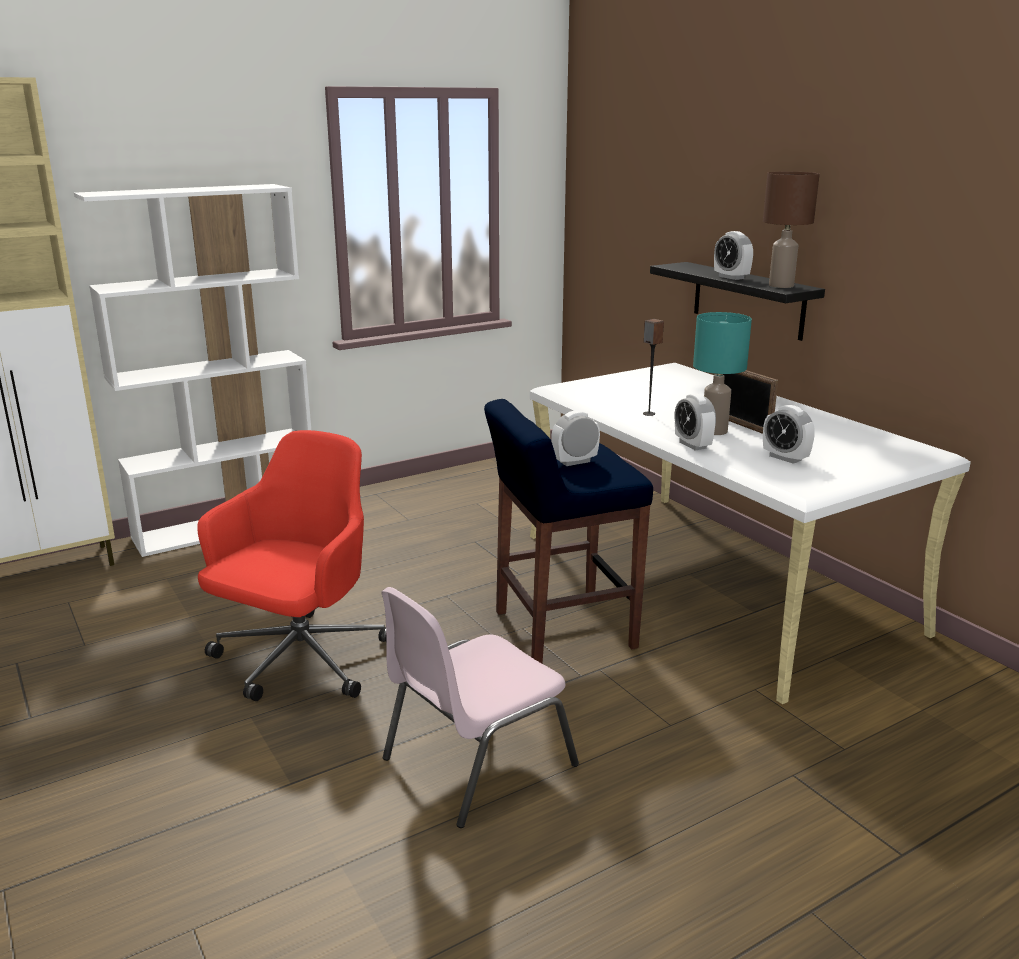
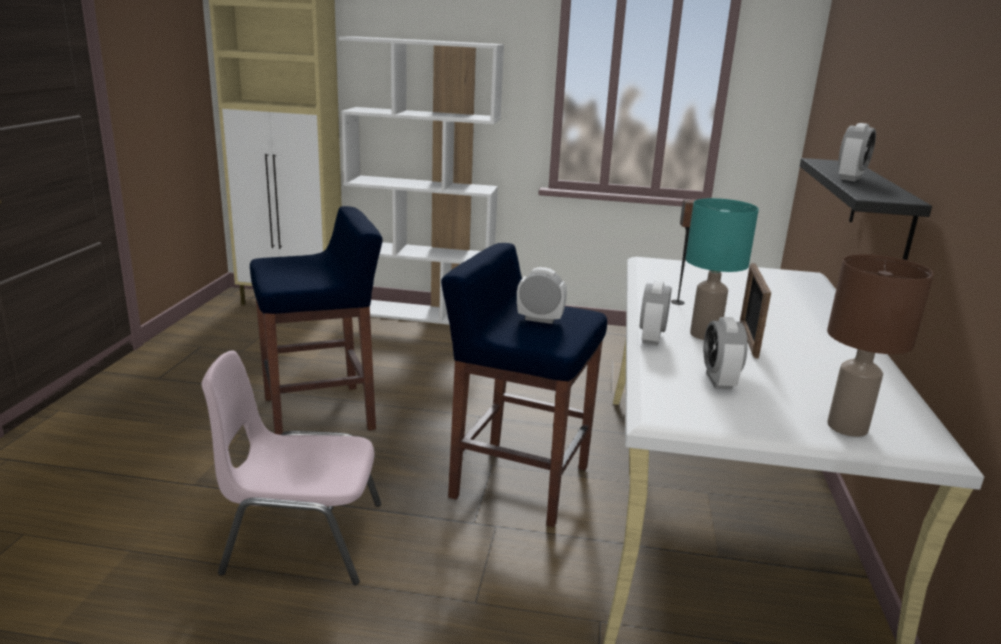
camera: 40 degrees right, 0 degrees up
(300, 660) = (321, 414): red office chair -> blue stool
(731, 277) = (850, 178): alarm clock -> alarm clock turned 150 degrees counterclockwise
(782, 286) = (882, 193): brown table lamp -> brown table lamp (848, 428)

